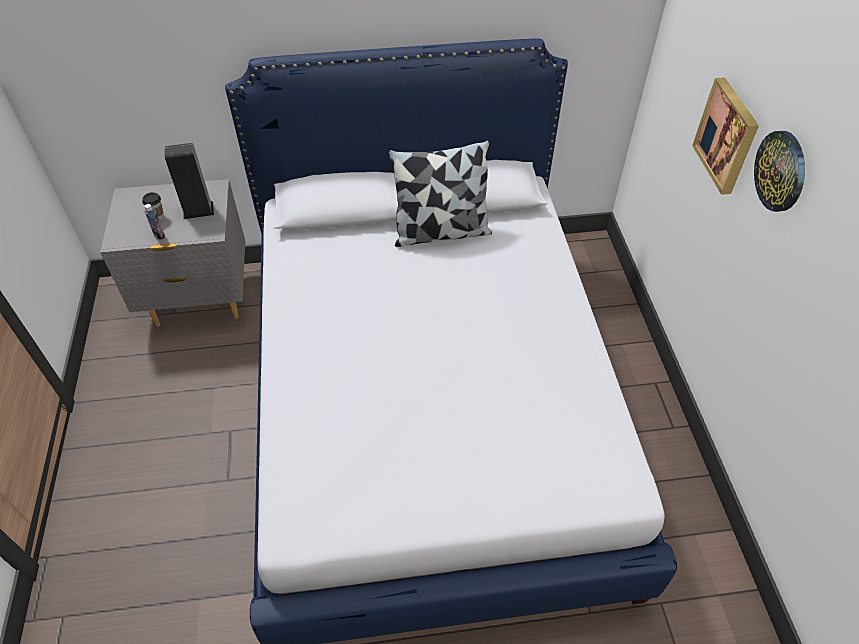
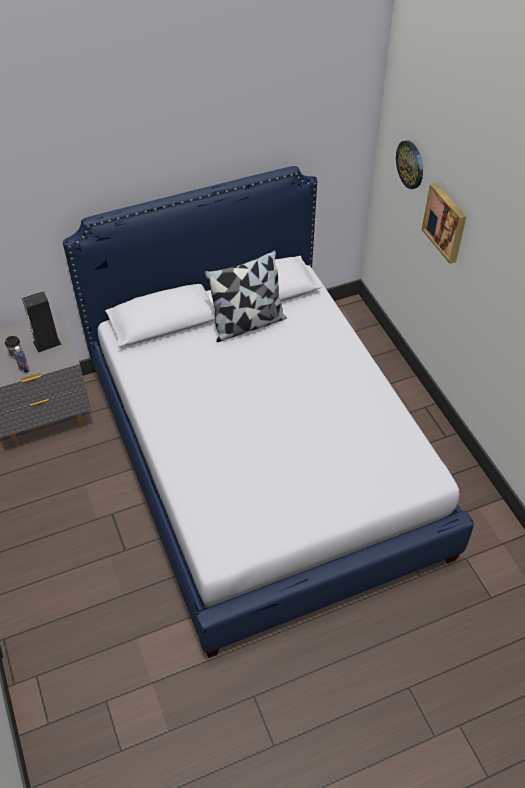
camera: 15 degrees left, 0 degrees up
(781, 171) = (486, 246): wall clock -> wall clock (410, 164)

